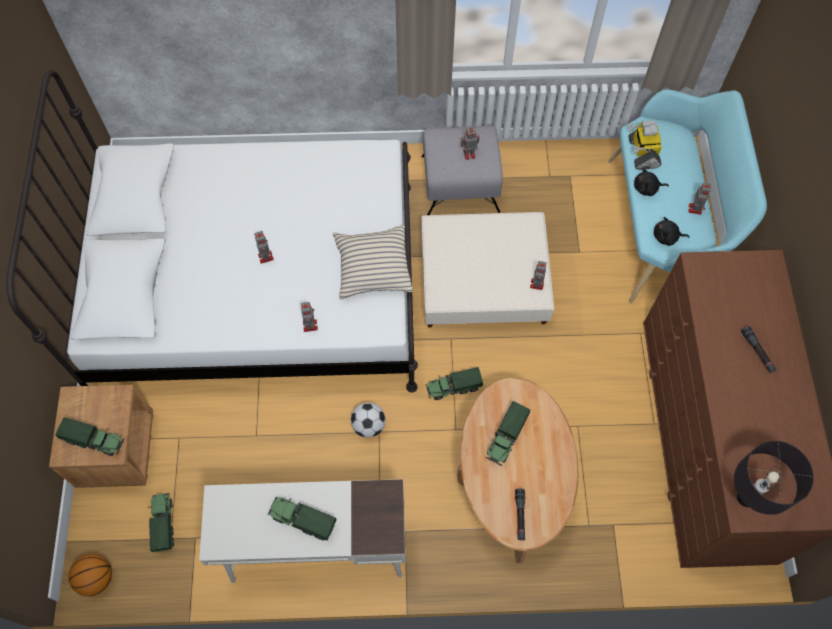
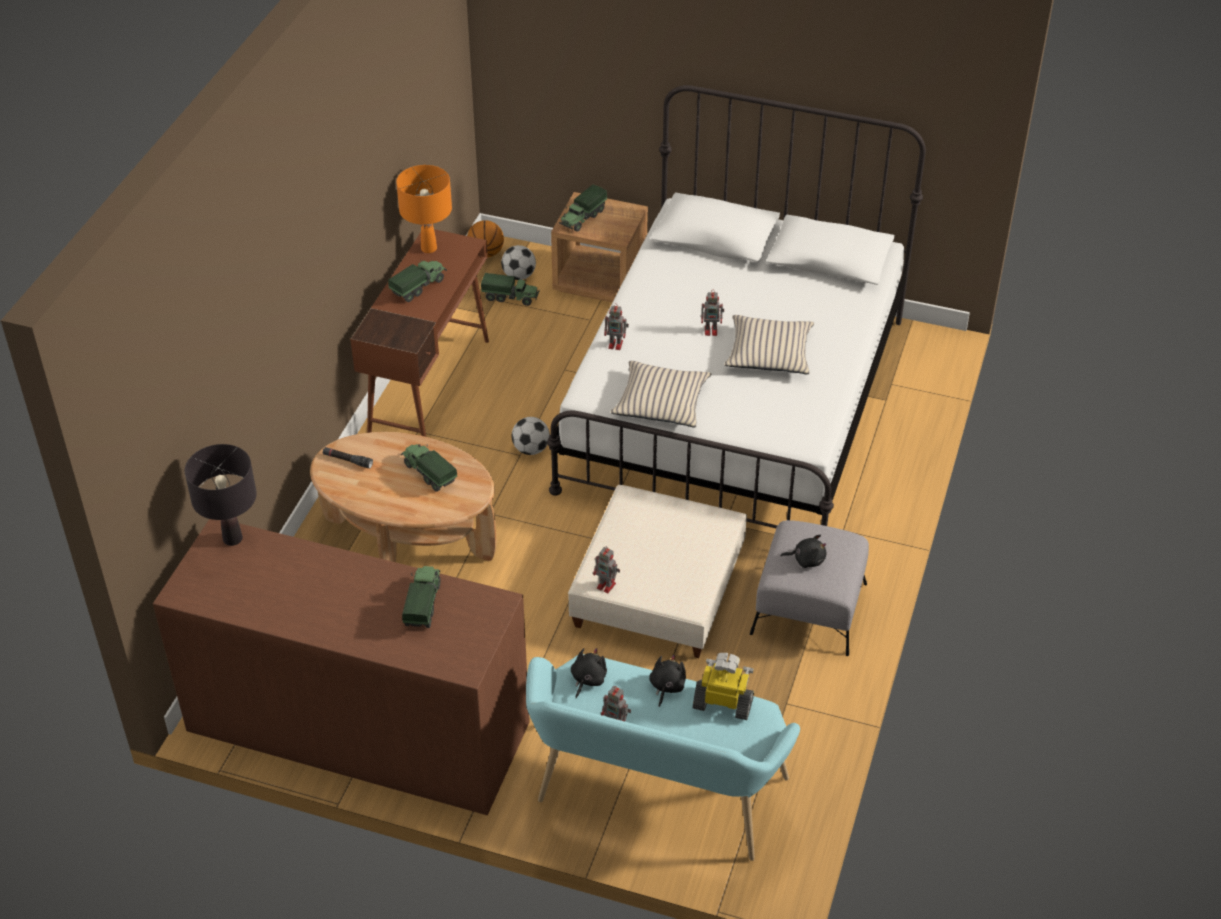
camera: 110 degrees right, 20 degrees down
(127, 529) = (519, 276): none -> football
(236, 538) = (428, 248): none -> orange table lamp
(281, 206) = (769, 353): none -> beige pillow
(316, 548) = (429, 386): white desk -> brown desk
(453, 388) = (537, 524): toy truck -> toy truck (423, 604)
(468, 154) = (806, 559): toy robot -> black plush toy
(757, 351) = (369, 611): black flashlight -> none

